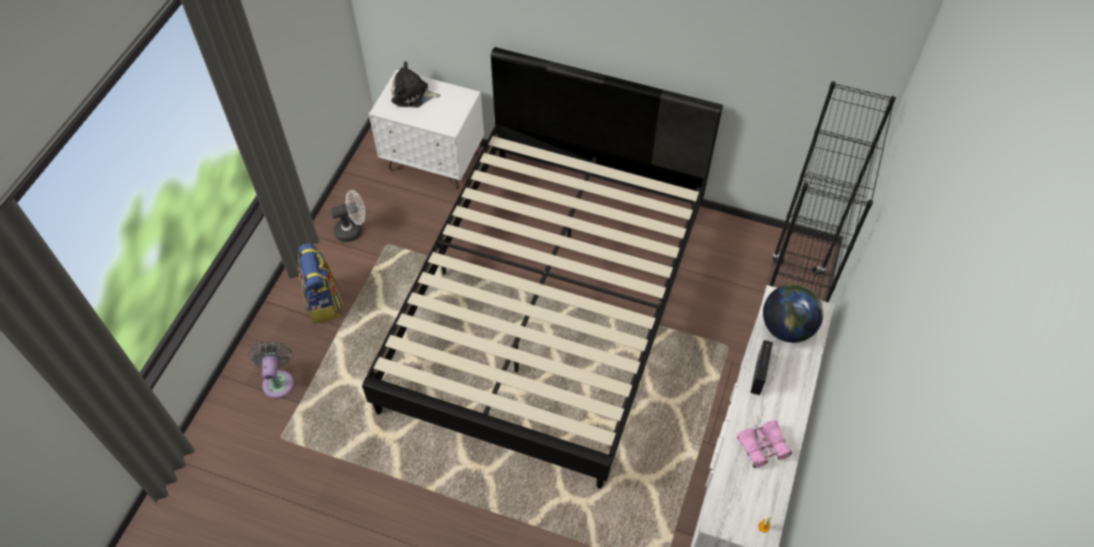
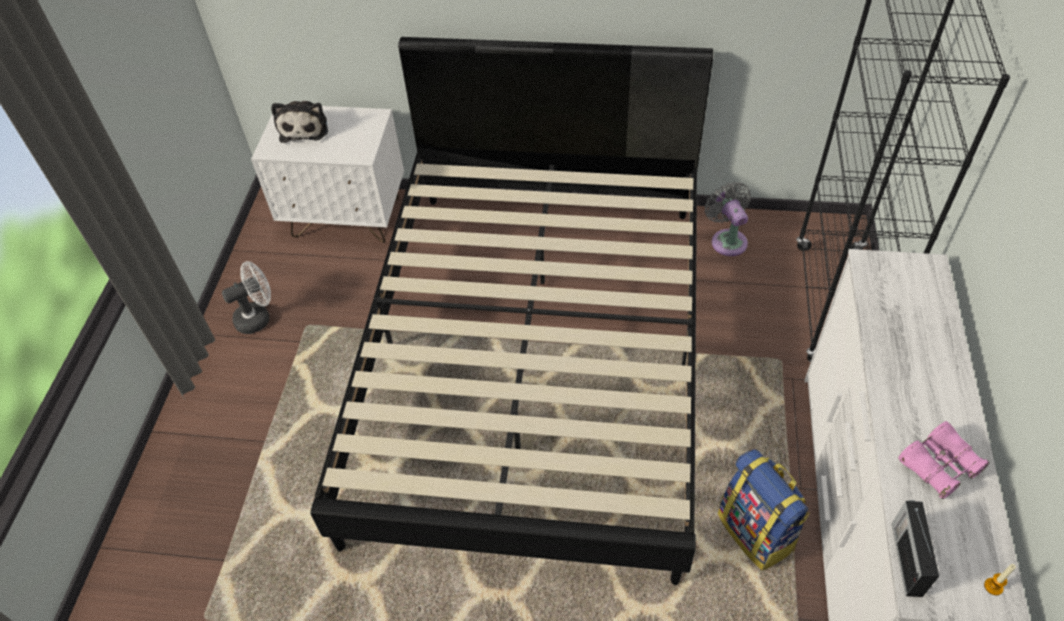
camera: 10 degrees left, 5 degrees down
(278, 381) = (188, 536): grey fan -> grey fan (727, 240)
(324, 302) = (235, 416): backpack -> backpack (757, 532)
(412, 95) = (304, 127): plush toy -> plush toy turned 90 degrees counterclockwise
(759, 374) = (889, 365): radio -> radio (906, 558)
(787, 327) = (899, 296): globe -> none

